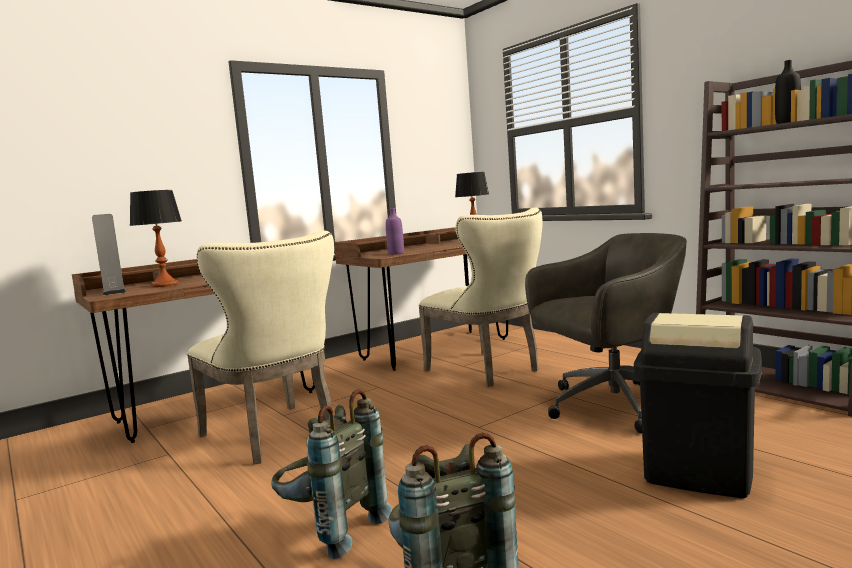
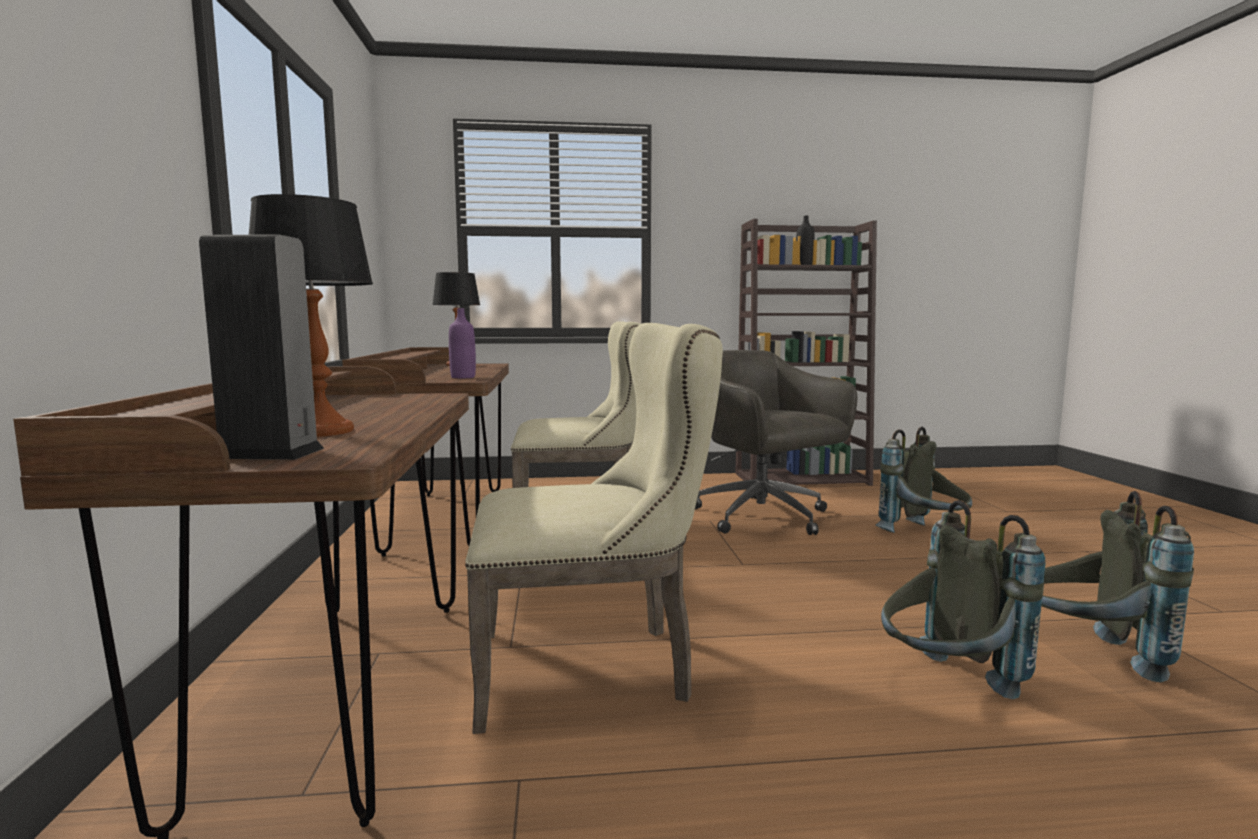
camera: 60 degrees left, 0 degrees up
(610, 406) = (764, 517): grey office chair -> grey office chair turned 45 degrees counterclockwise
(699, 471) = (924, 535): black trash can -> grey backpack

